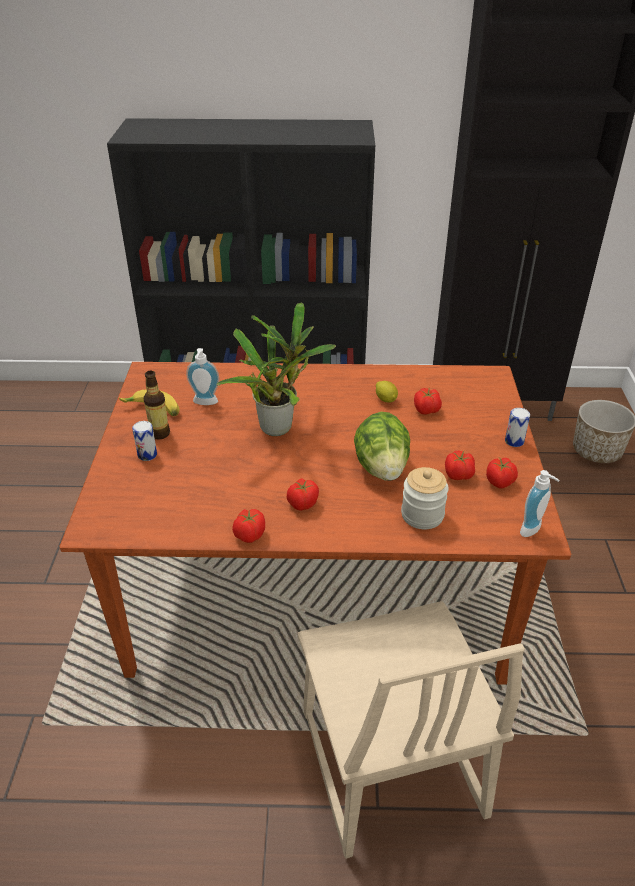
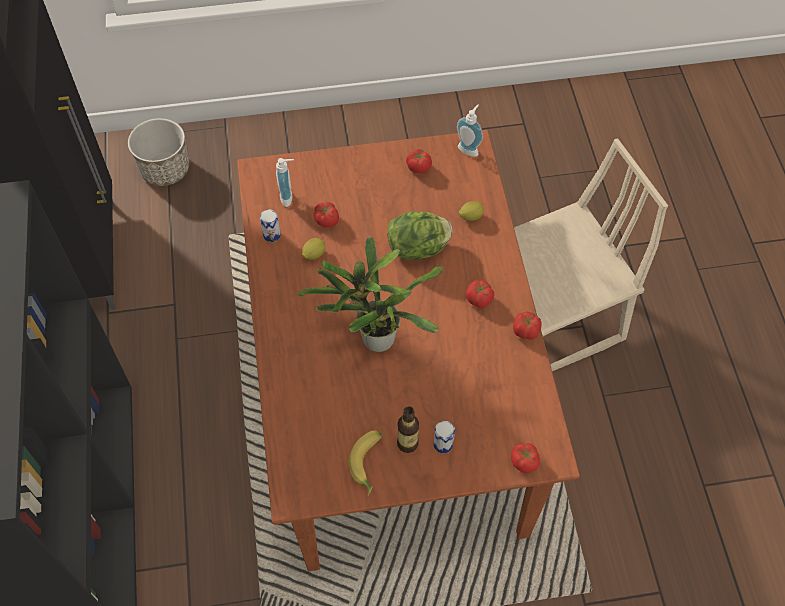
camera: 100 degrees left, 20 degrees up
(205, 403) = (347, 415): soap dispenser -> soap dispenser (289, 197)
(422, 515) = (470, 216): jar -> lemon
(459, 475) = (416, 194): tomato -> tomato (524, 462)
(514, 441) = (361, 157): can -> can (272, 235)

